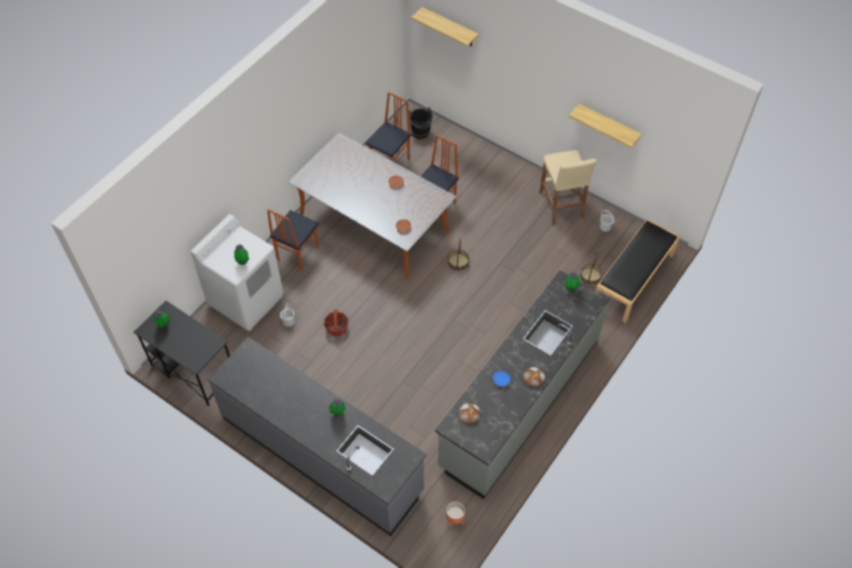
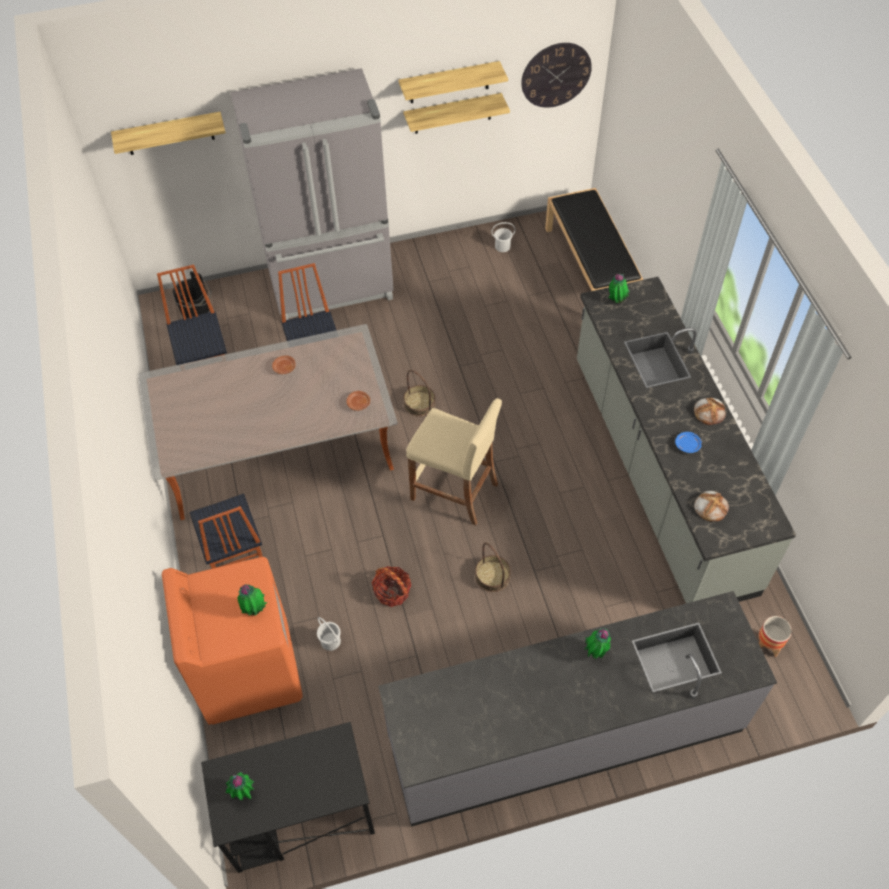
camera: 50 degrees left, 0 degrees up
(246, 300) = (248, 671): white washing machine -> orange washing machine
(496, 172) = (332, 286): none -> grey fridge
(561, 205) = (437, 262): beige stool -> beige stool (454, 492)
(590, 276) = (553, 301): basket -> basket (492, 576)
(610, 105) = (449, 82): none -> shelf
(679, 147) = (556, 75): none -> wall clock

